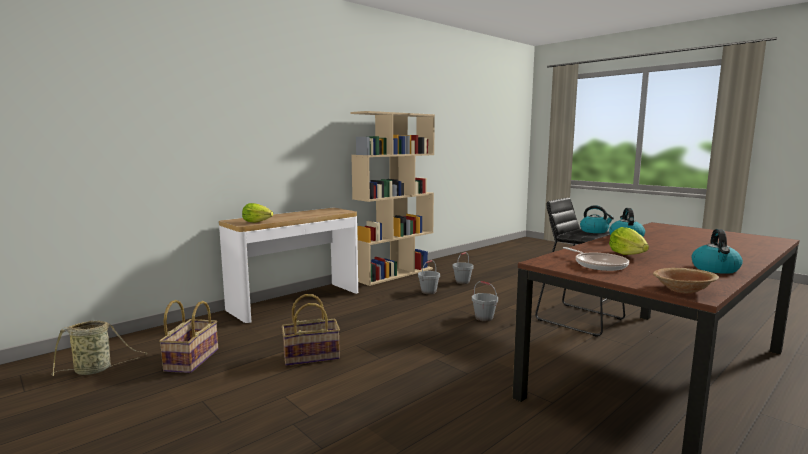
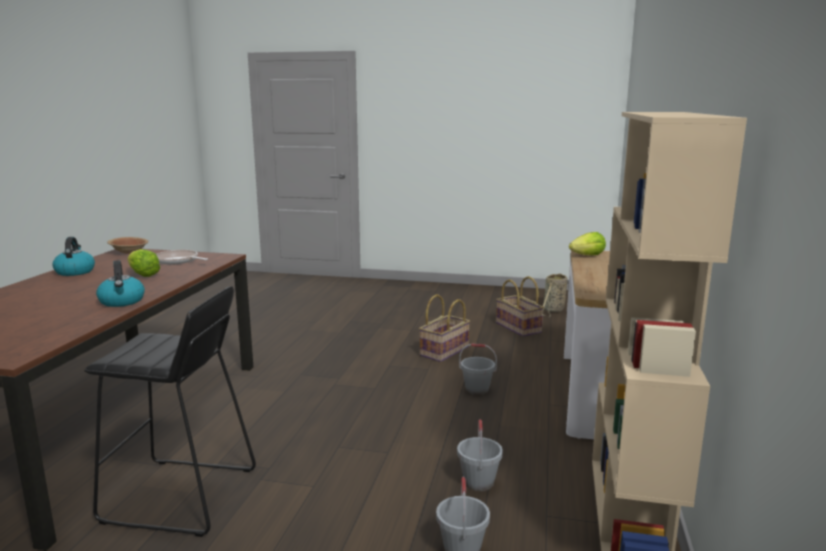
camera: 145 degrees right, 5 degrees up
(484, 318) = (332, 447): grey bucket -> grey bucket (477, 390)
(594, 231) = (145, 356): kettle -> none

